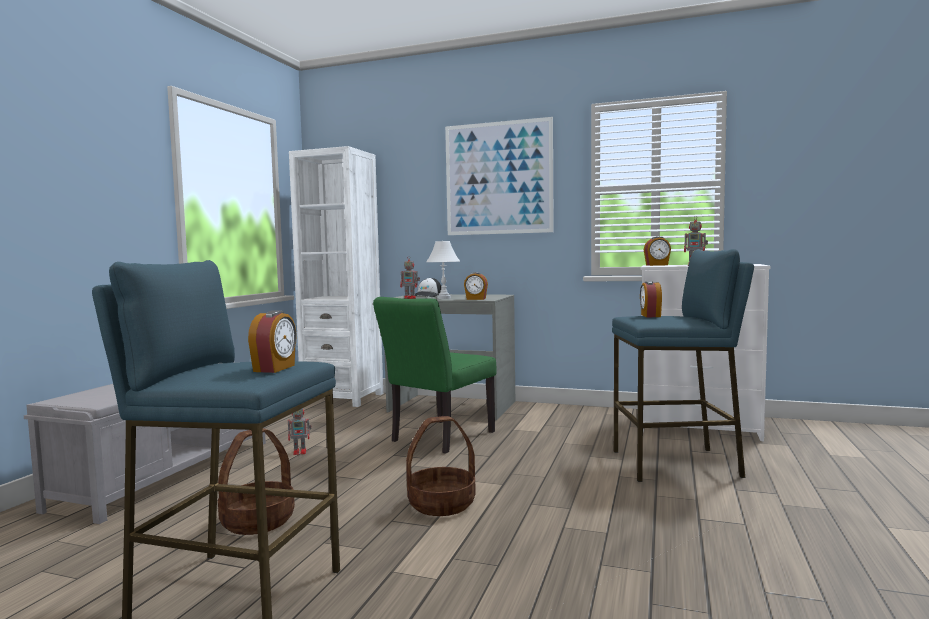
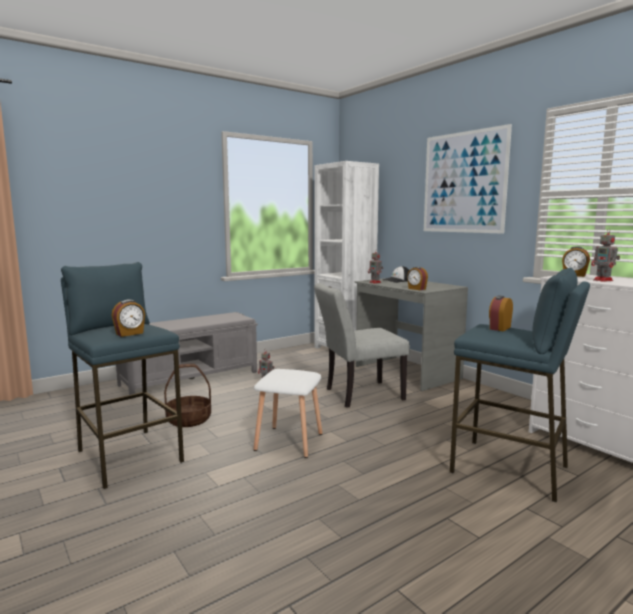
camera: 35 degrees right, 5 degrees up
(438, 438) = (358, 395): green chair -> grey chair
(441, 504) = (290, 441): basket -> white stool
(443, 298) = (398, 285): white table lamp -> none

